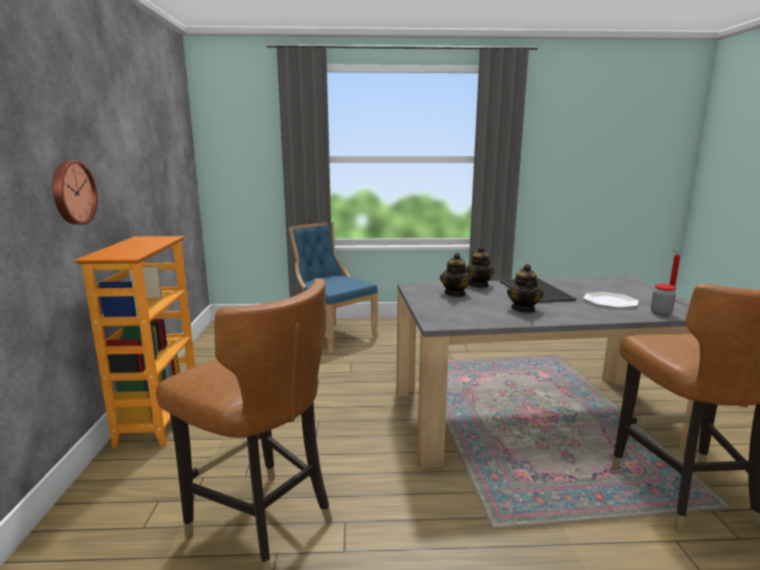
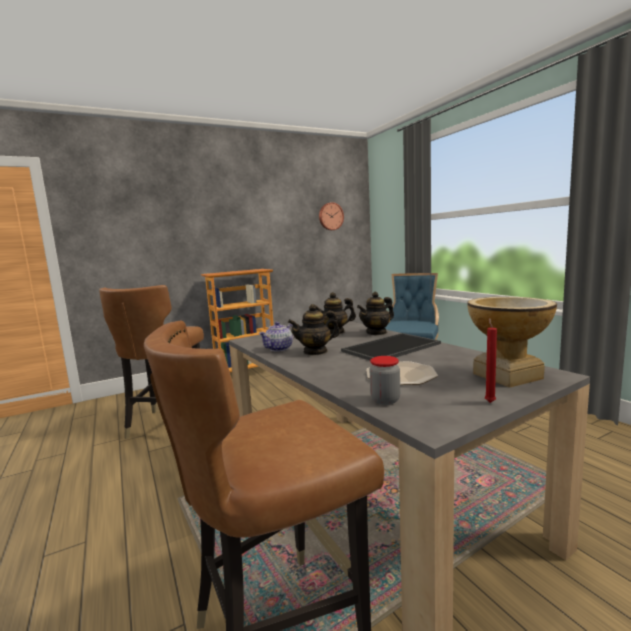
camera: 65 degrees right, 5 degrees down
(72, 193) = (211, 242): wall clock -> wall clock (330, 216)
(497, 317) = (279, 348): none -> teapot
(625, 286) = (507, 376): none -> vase

